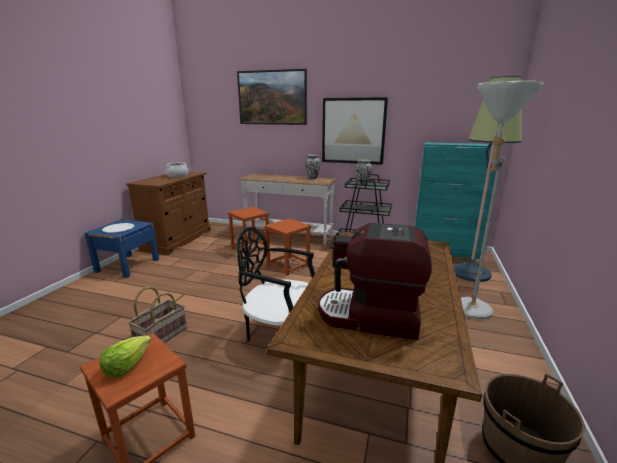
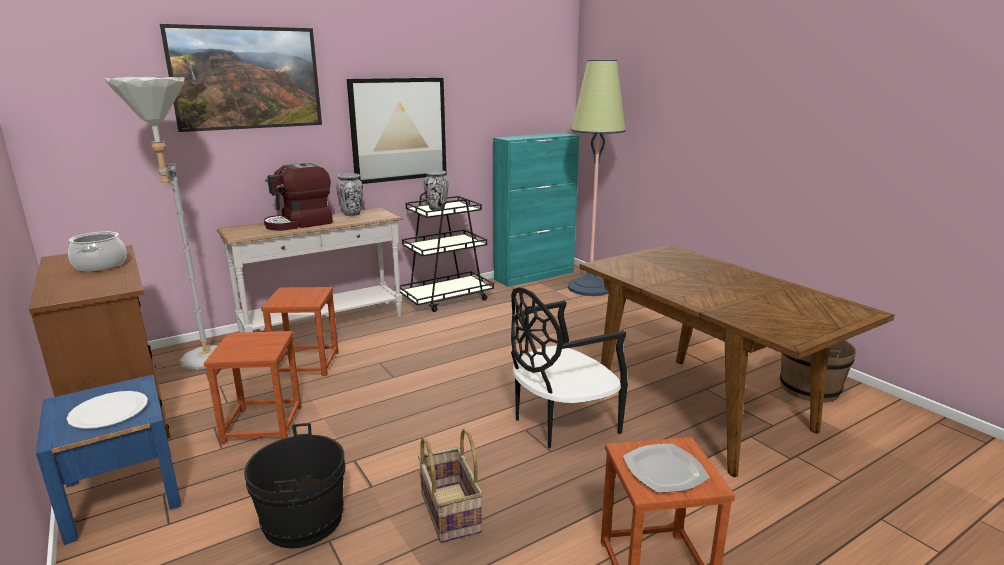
camera: 50 degrees left, 0 degrees up
(126, 365) = (664, 471): lettuce -> plate
(131, 304) = (303, 520): none -> black bucket
(288, 266) = (414, 359): brown stool -> brown stool (263, 424)
(370, 316) = (779, 309): coffee machine -> coffee machine (299, 223)
(468, 312) = (647, 321): grey floor lamp -> grey floor lamp (201, 364)

